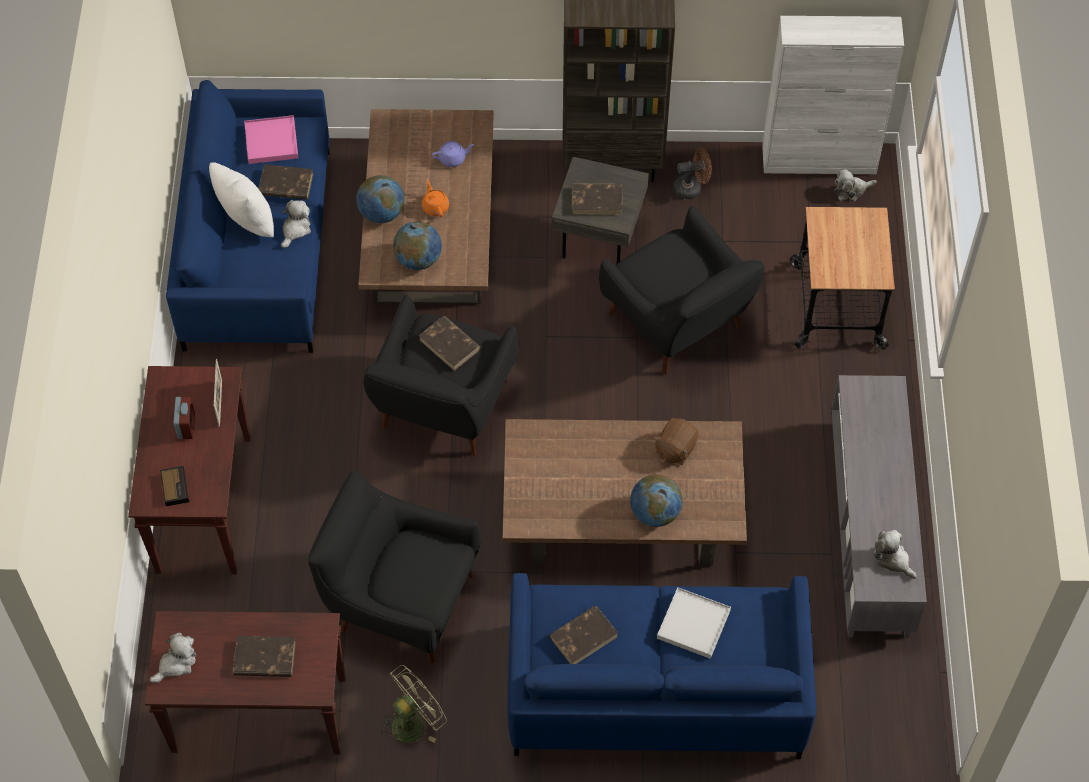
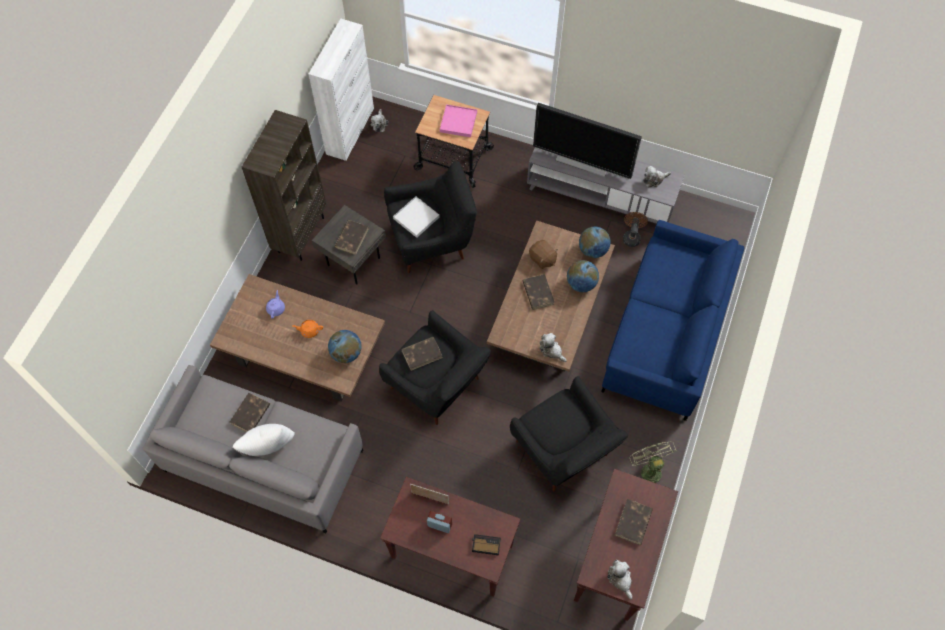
camera: 70 degrees left, 5 degrees up
(259, 248) = (264, 460): blue sofa -> grey sofa
(271, 141) = (208, 413): pink tray -> pink tray (458, 122)
(295, 229) = (290, 419): plush toy -> plush toy (551, 350)
(381, 213) = (299, 364): globe -> globe (593, 250)
(400, 600) = (564, 452): black armchair -> black armchair turned 75 degrees counterclockwise
(584, 636) = (653, 345): brown book -> brown book (538, 292)
(692, 188) = (338, 199): brown fan -> brown fan (631, 236)
(693, 624) = (663, 288): white tray -> white tray (416, 218)
(874, 448) = (582, 162): none -> television

